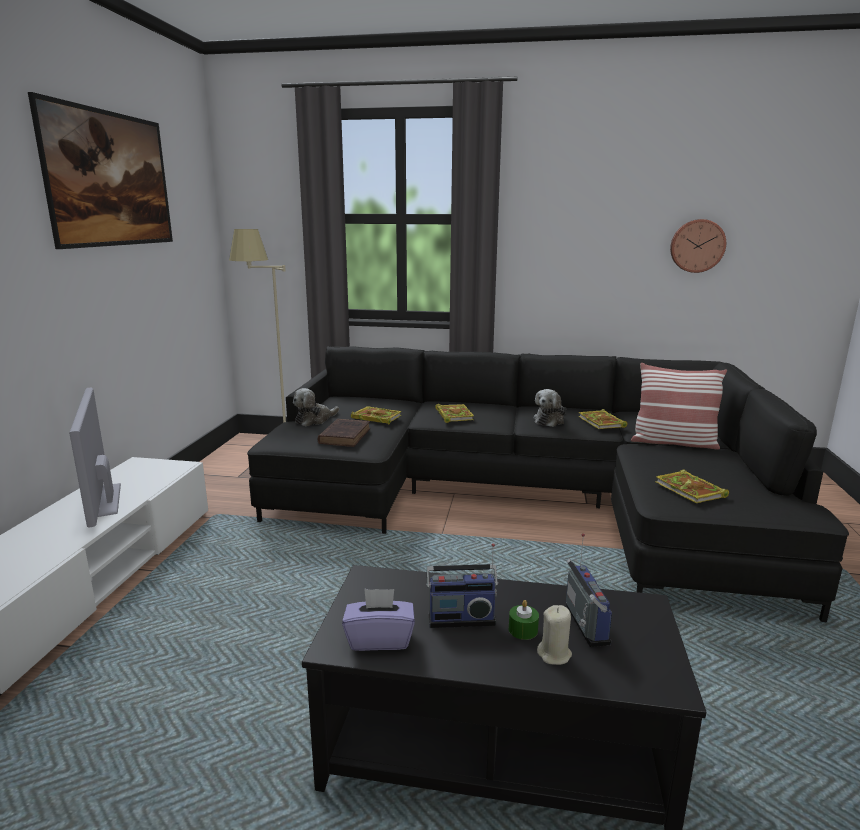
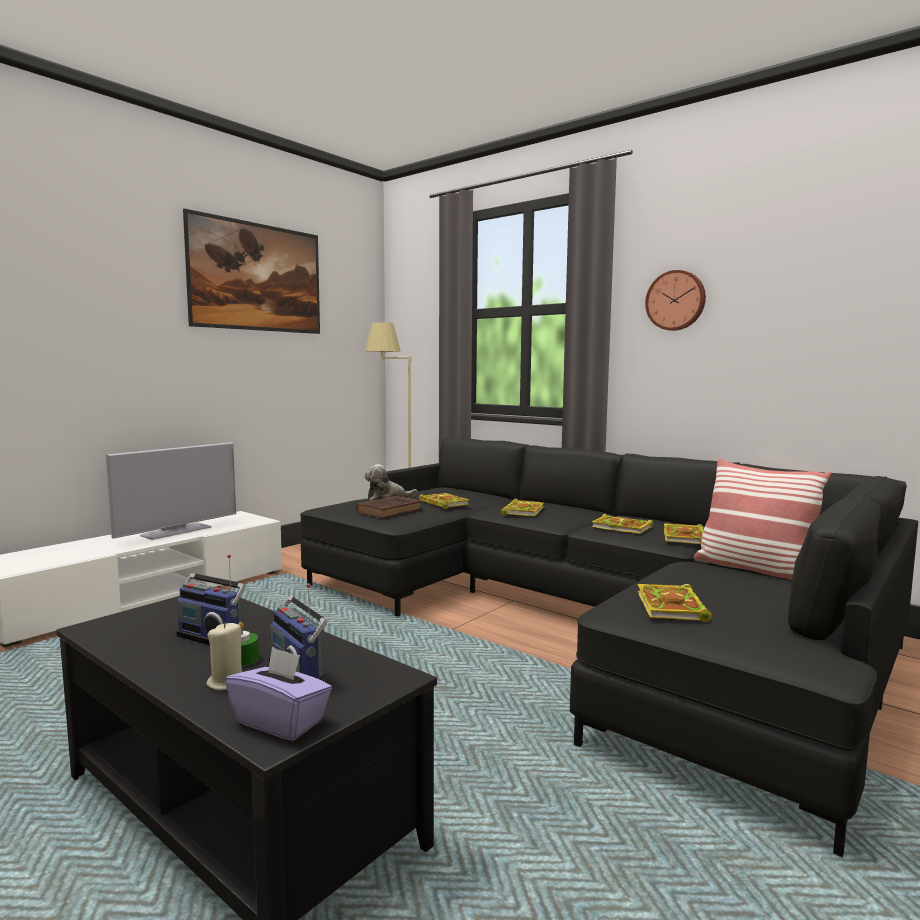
camera: 30 degrees right, 10 degrees down
(104, 500) = (176, 531): television -> television turned 150 degrees counterclockwise
(379, 639) = (128, 632): purple tissue box -> purple tissue box (281, 721)
(550, 420) = (623, 528): plush toy -> book
(583, 625) = (300, 672): radio -> radio turned 120 degrees clockwise
(697, 246) = (869, 323): wall clock -> wall clock (676, 300)

